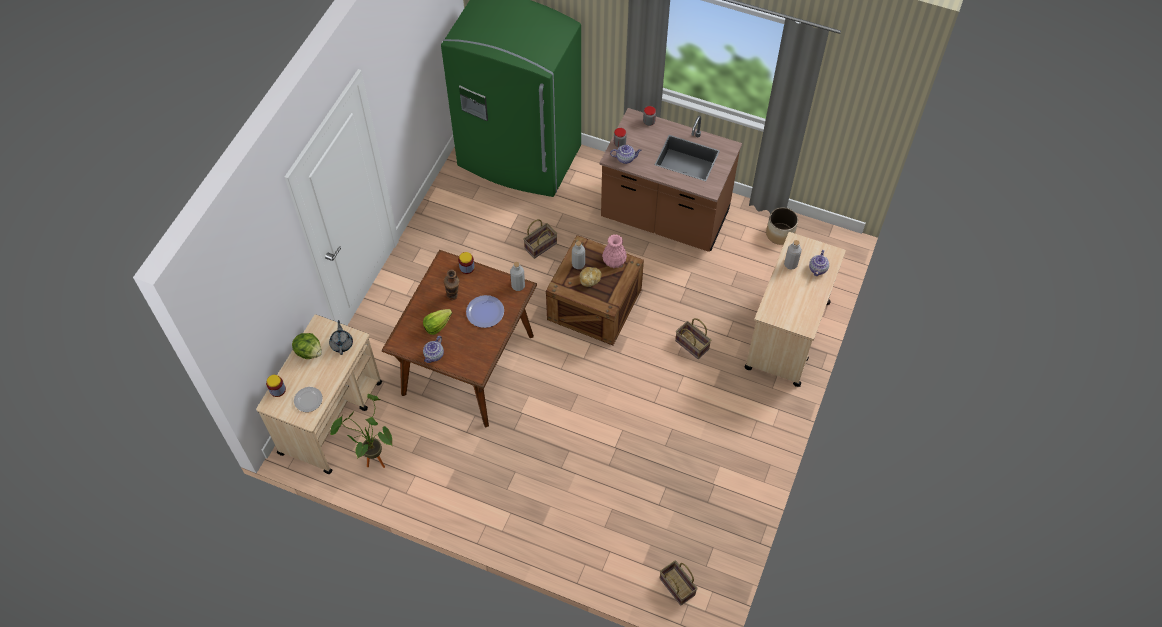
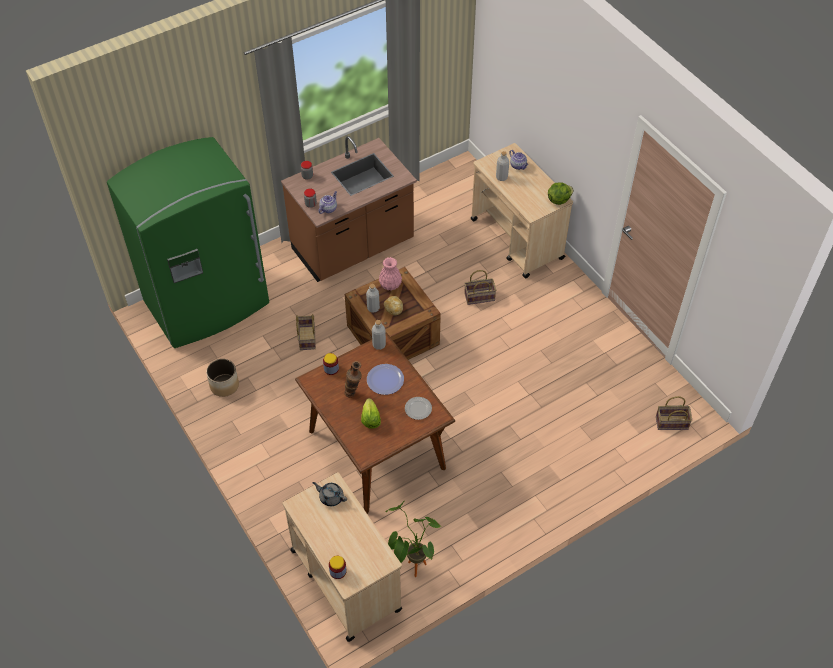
camera: 55 degrees left, 5 degrees down
(308, 400) = (367, 552): plate -> plate (418, 409)
(309, 352) = (318, 526): lettuce -> lettuce (558, 200)
(434, 355) = (398, 437): teapot -> none
(779, 234) = (429, 192): planter -> planter (224, 385)

